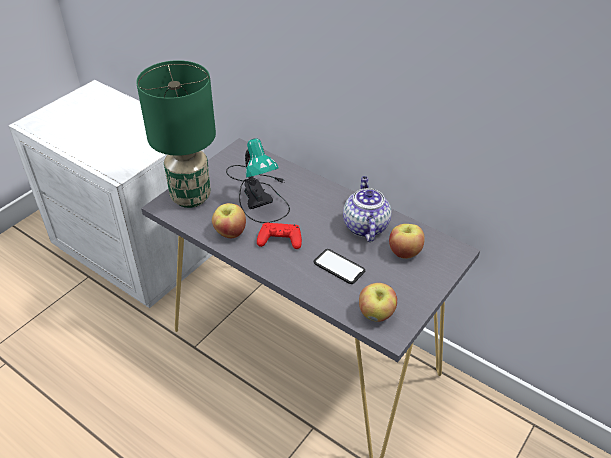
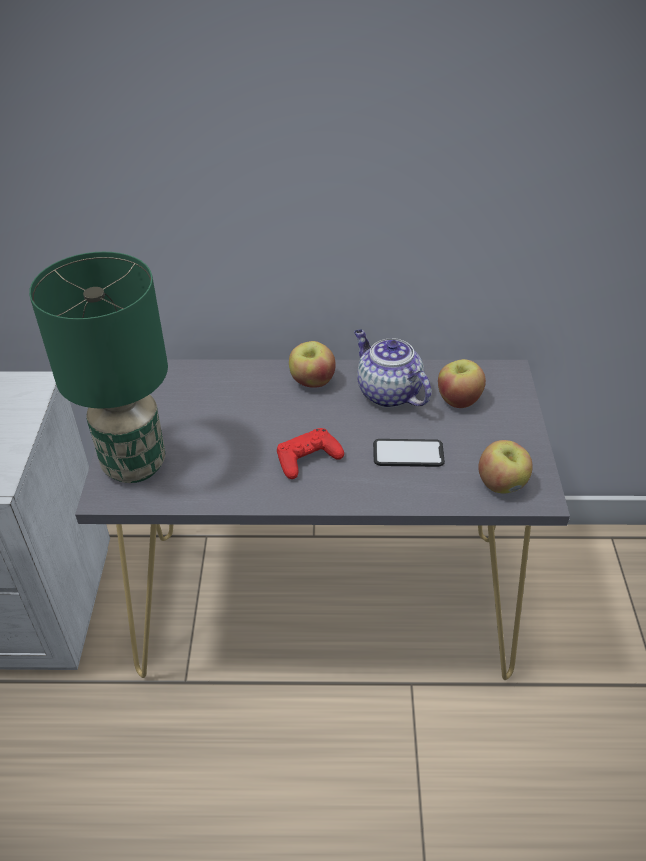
camera: 35 degrees left, 0 degrees up
(230, 232) = (235, 482): apple -> apple (312, 381)
(258, 193) = (221, 416): table lamp -> none

